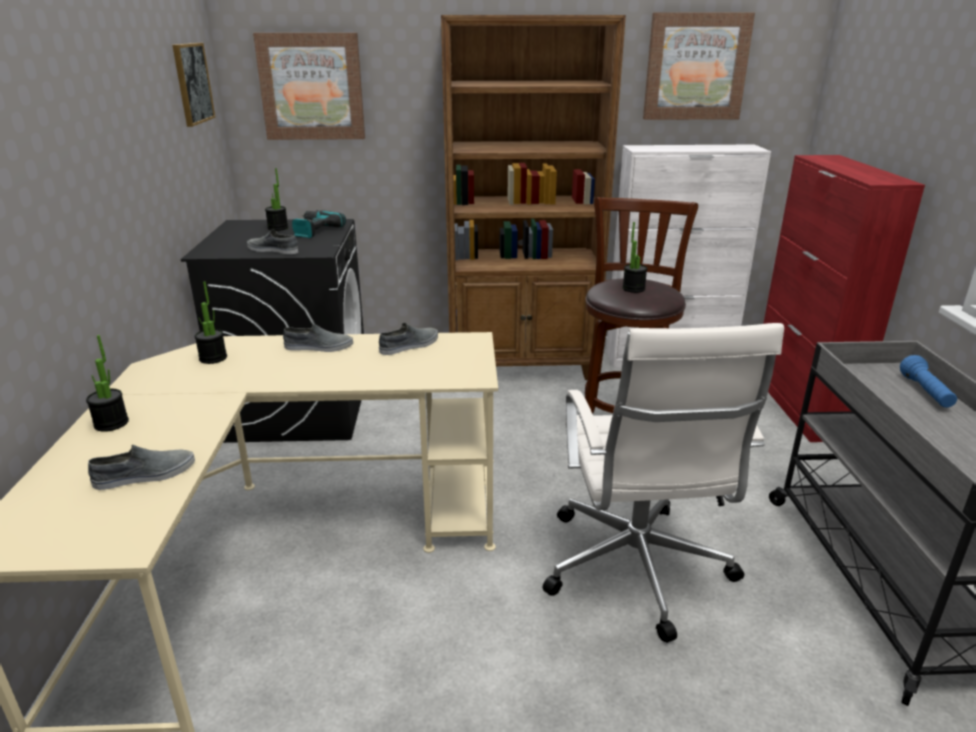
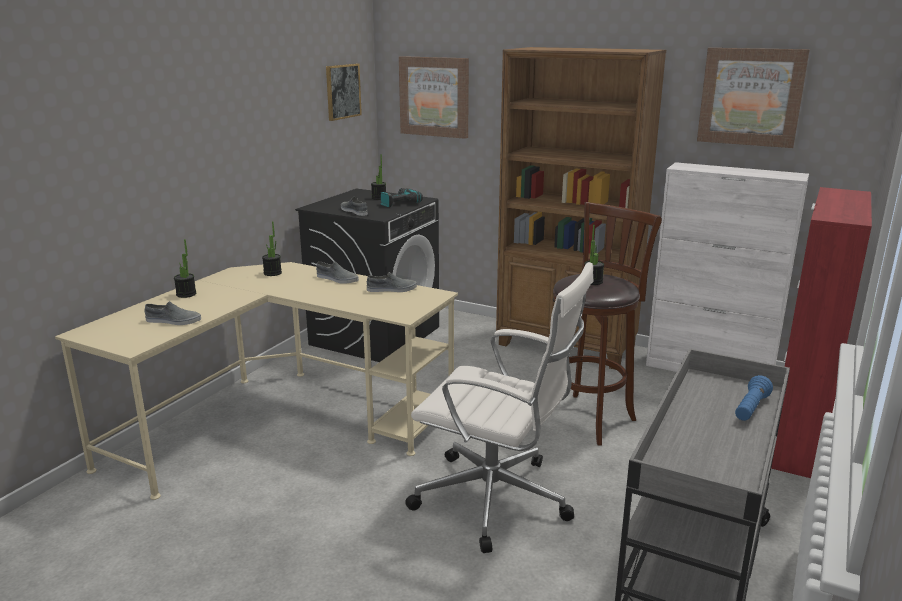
camera: 30 degrees right, 5 degrees down
(636, 570) = (496, 500): white office chair -> white office chair turned 90 degrees counterclockwise

